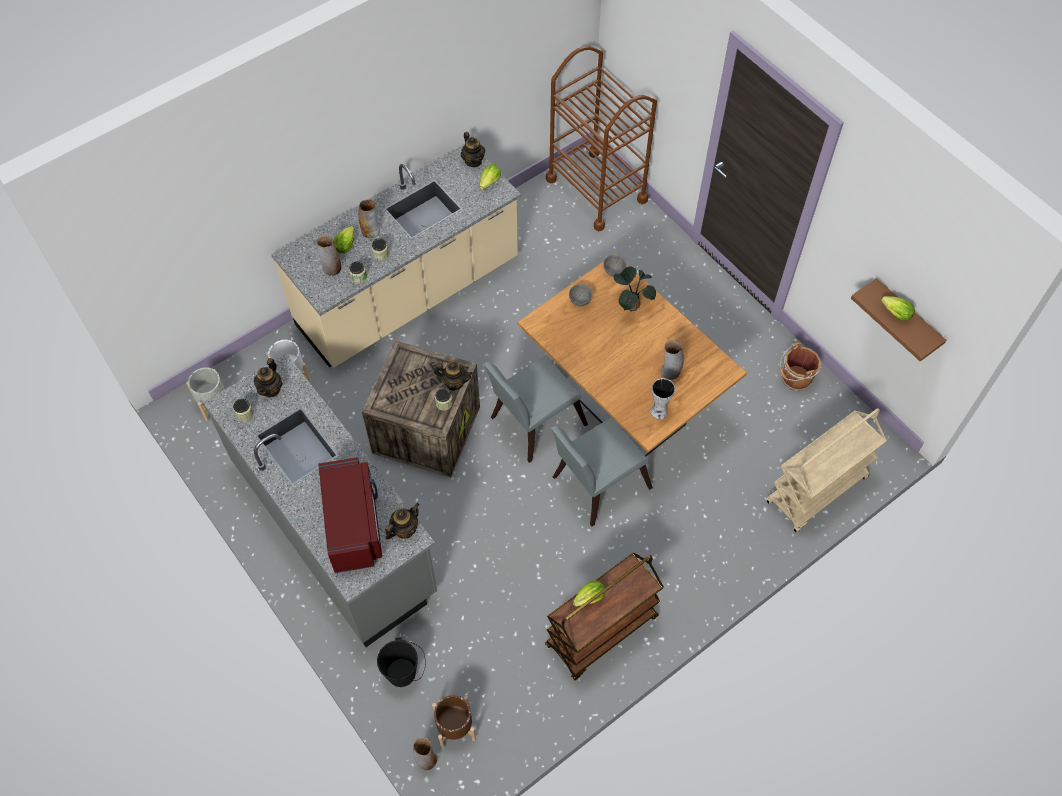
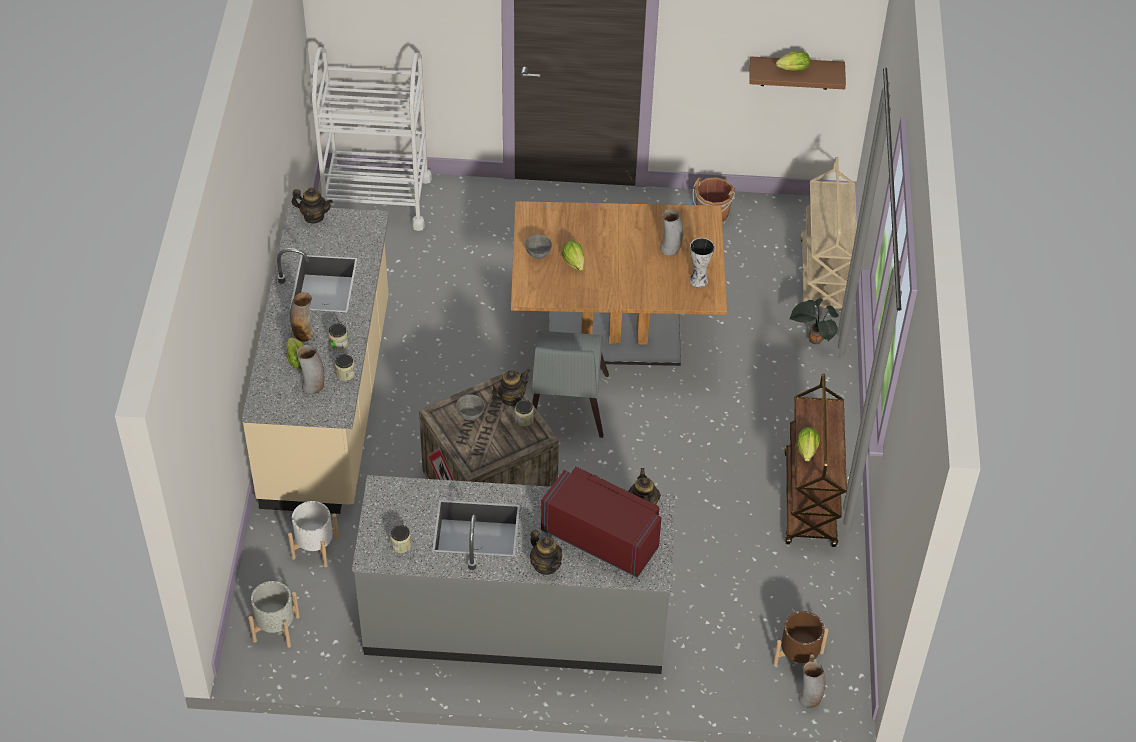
camera: 50 degrees left, 10 degrees down
(271, 389) = (395, 509): teapot -> teapot (546, 565)
(405, 673) = (714, 661): black bucket -> none
(488, 184) = (352, 223): lettuce -> lettuce (574, 264)
(595, 484) = (671, 409): grey chair -> none
(596, 190) = (377, 200): brown cart -> white cart
(614, 272) = (534, 214): grey bowl -> grey bowl (470, 415)
(631, 305) = (579, 227): potted plant -> potted plant (813, 339)

